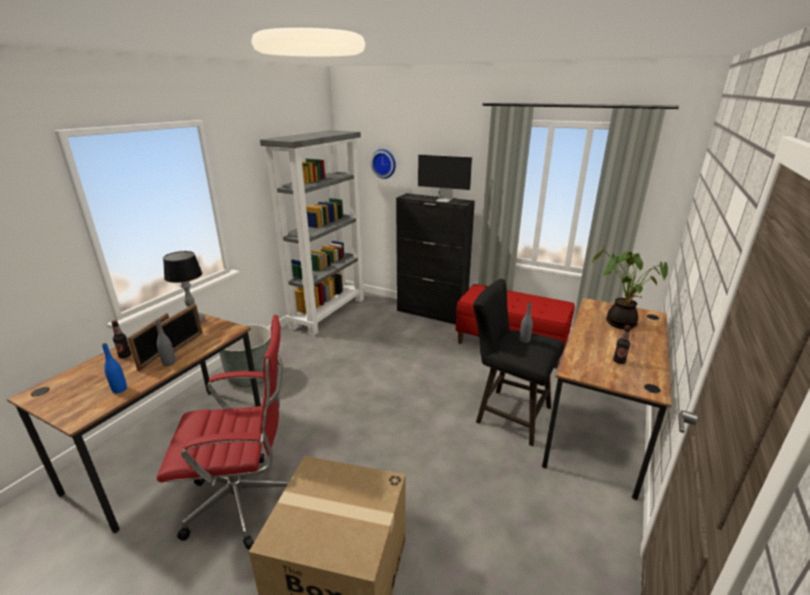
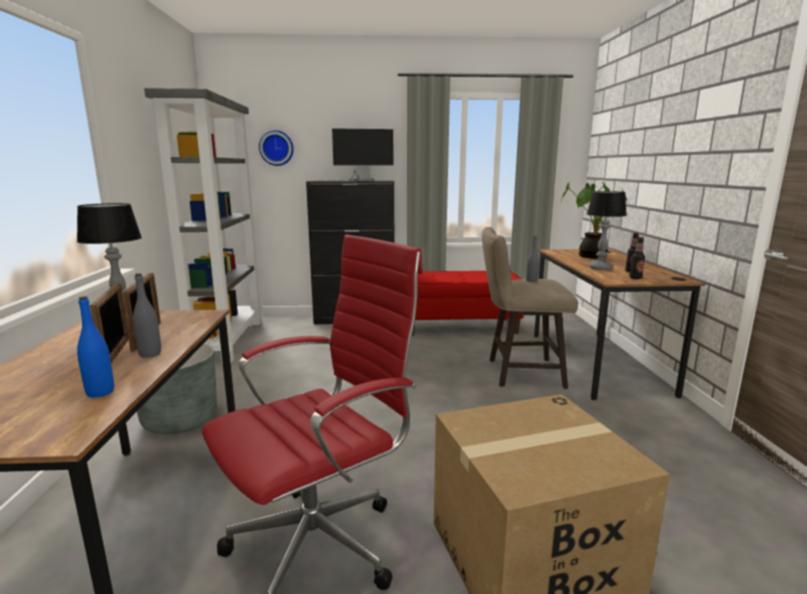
camera: 30 degrees left, 10 degrees down
(125, 356) = (46, 364): bottle -> bottle (635, 278)
(508, 413) = (519, 373): black stool -> beige stool
(594, 347) = (600, 268): none -> table lamp

